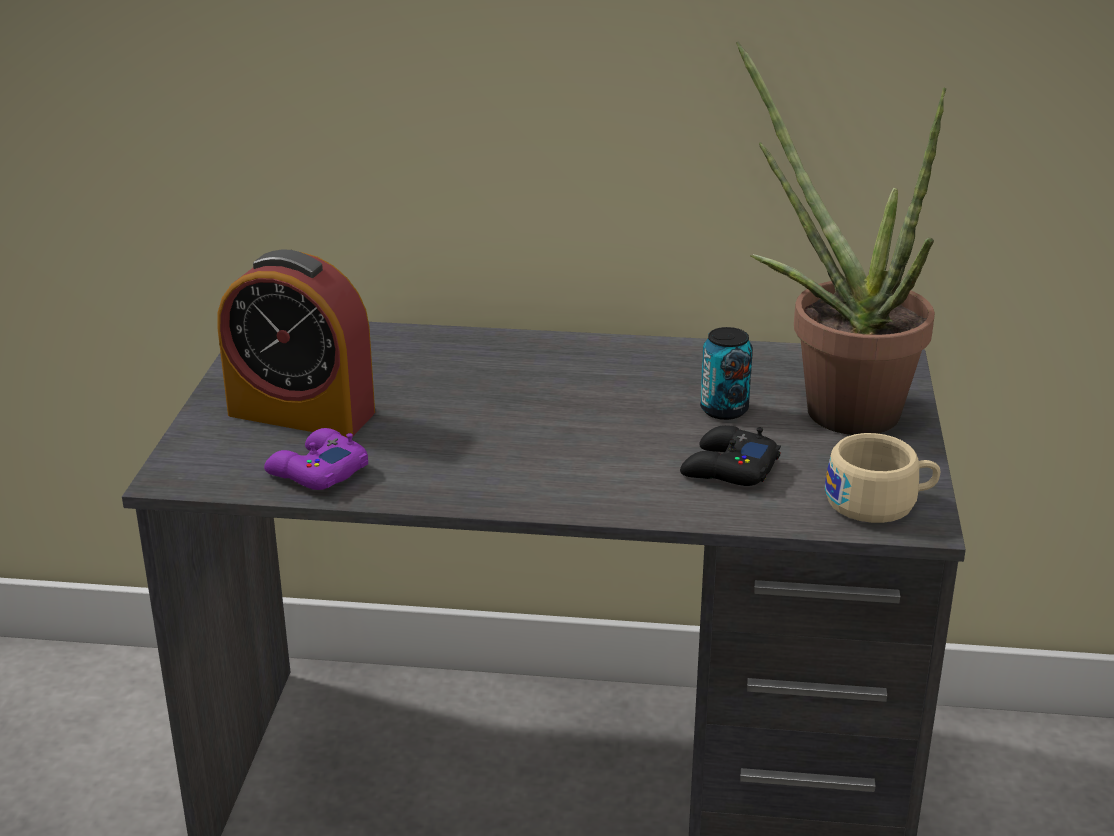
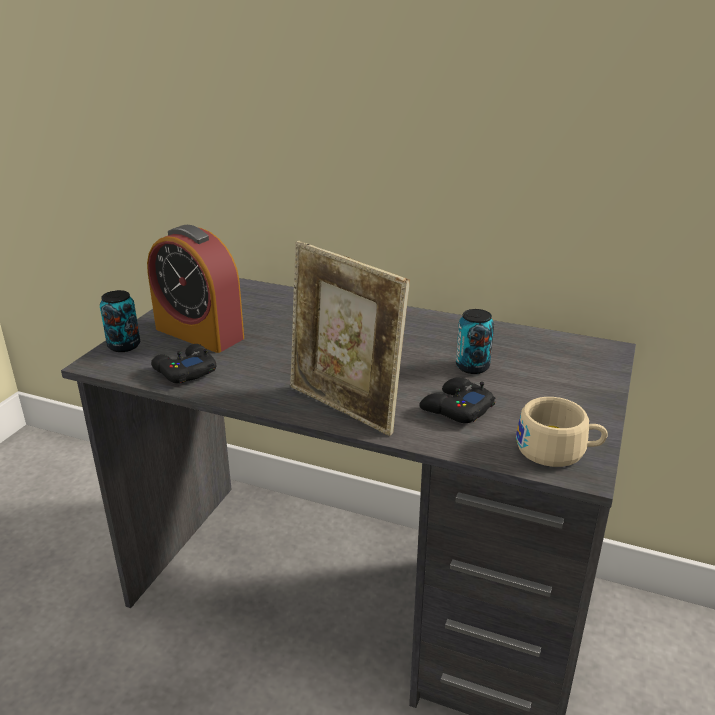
camera: 15 degrees right, 0 degrees up
(196, 447) = (124, 346): none -> can
(316, 471) = (184, 371): purple game controller -> black game controller
(579, 489) = (344, 408): none -> picture frame
(834, 405) = (552, 374): potted plant -> none

